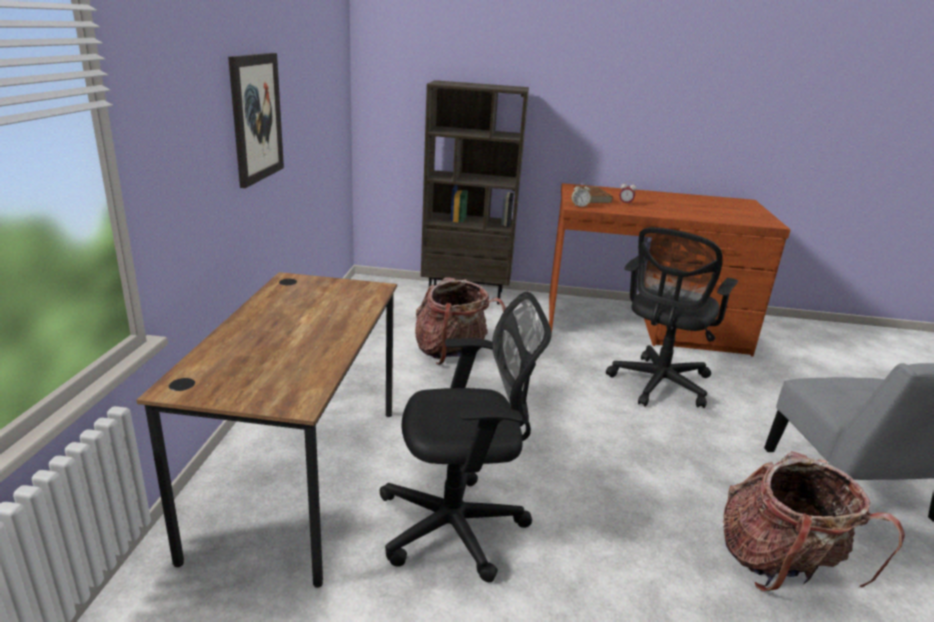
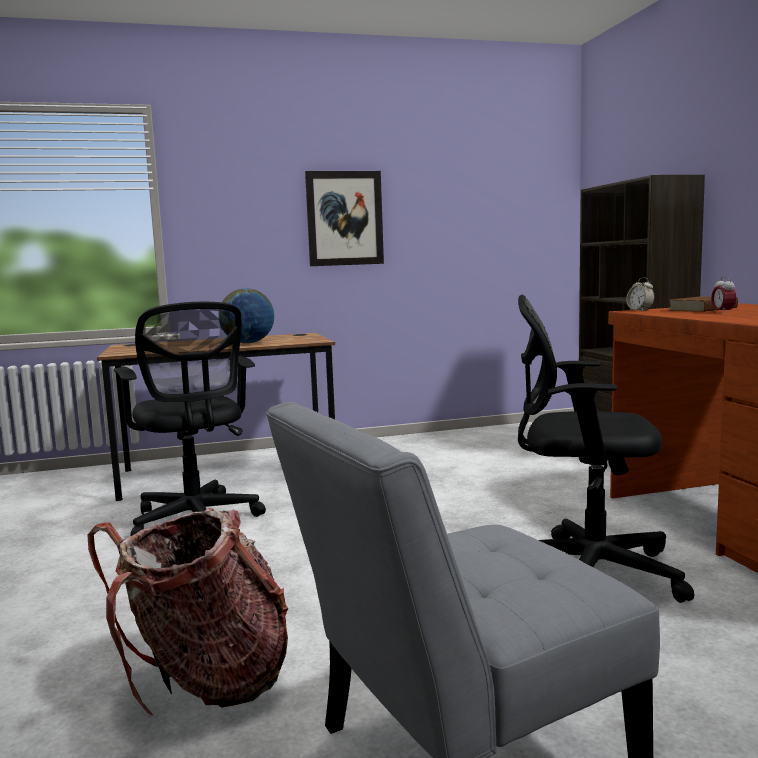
camera: 70 degrees right, 15 degrees down
(328, 316) = (248, 343): none -> globe
(452, 353) = (478, 472): backpack -> none

